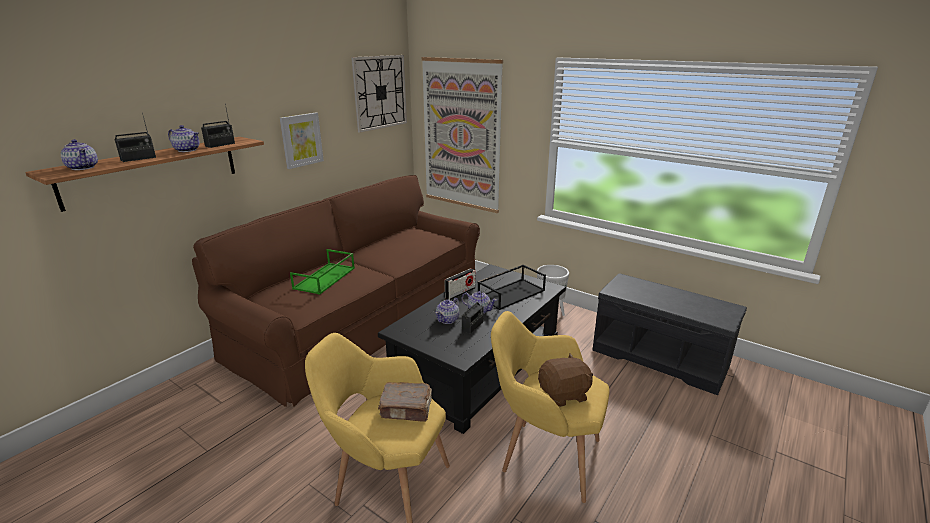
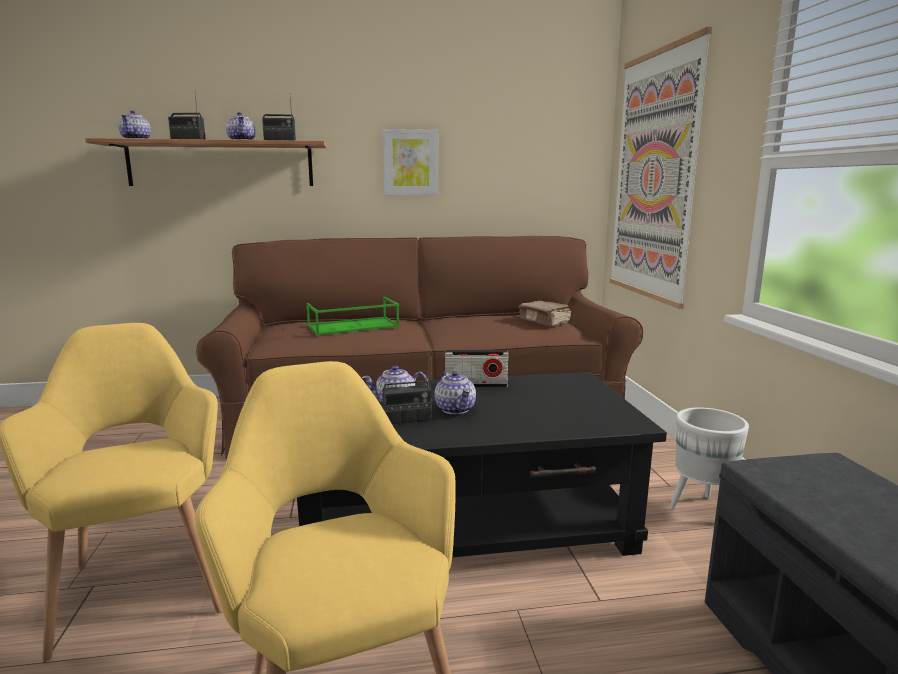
camera: 45 degrees right, 10 degrees down
(380, 92) = (552, 116): wall clock -> none
(407, 409) = (143, 460): brown book -> brown book (544, 321)
(511, 293) = (547, 408): black tray -> none
(564, 394) = (324, 558): brown plush toy -> none

